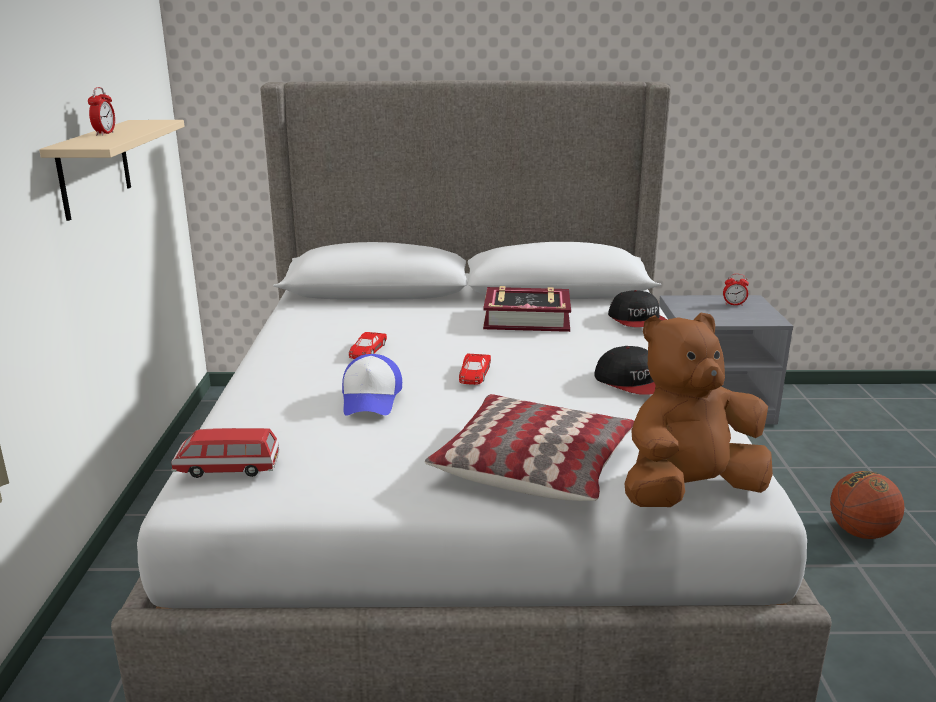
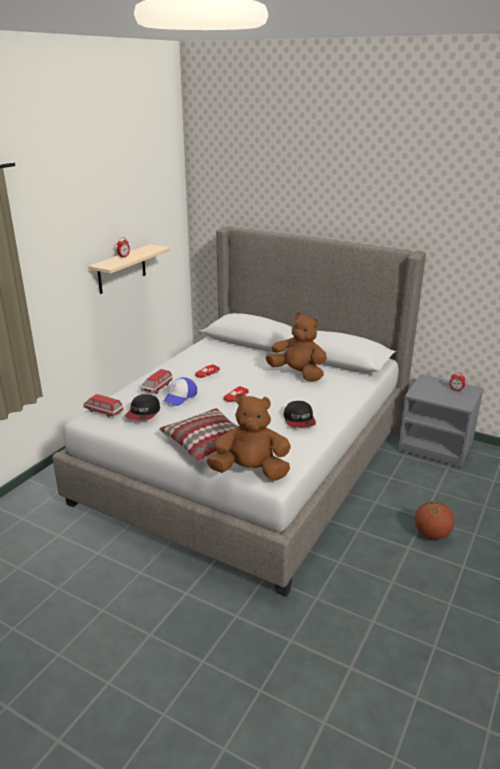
camera: 30 degrees right, 5 degrees up
(298, 394) = (157, 387): none -> toy car
(527, 319) = (298, 374): book -> brown plush toy
(638, 321) = (350, 388): cap -> cap (143, 413)

